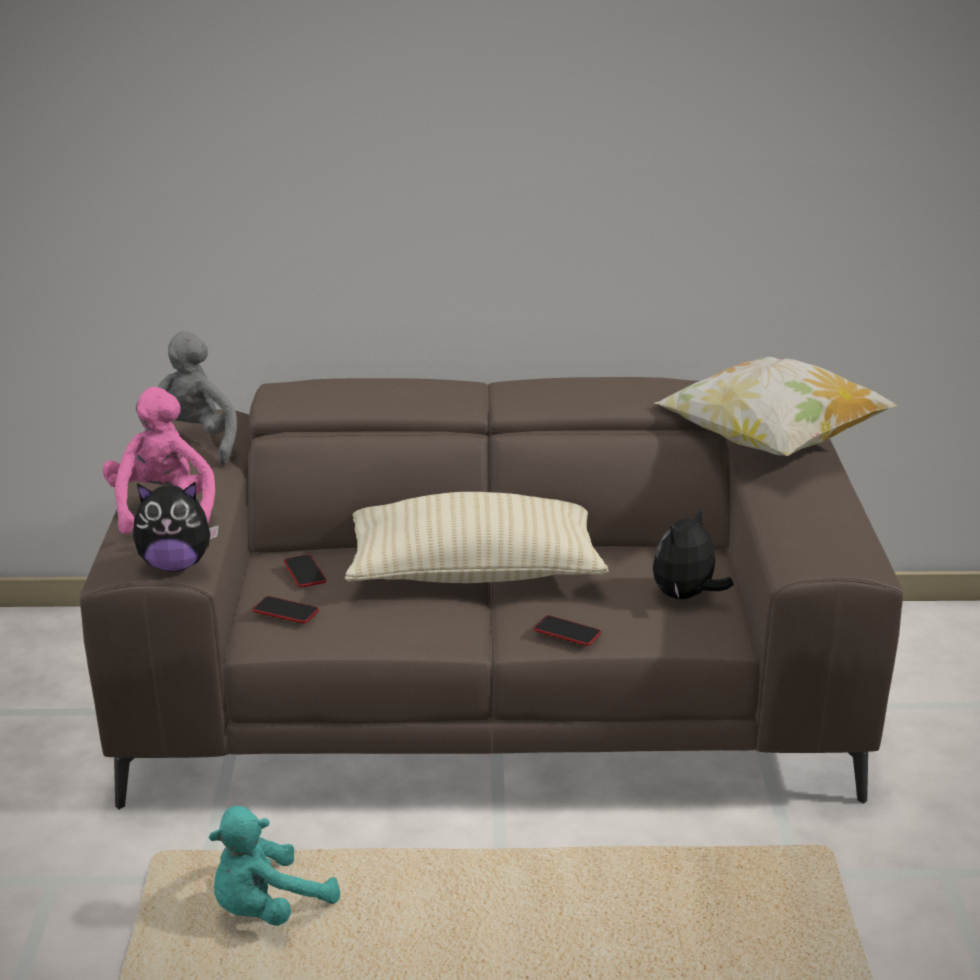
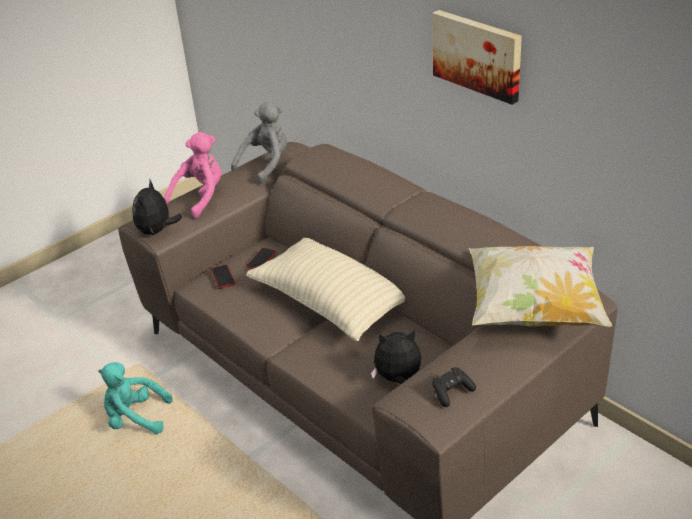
camera: 50 degrees right, 10 degrees up
(175, 565) = (157, 231): plush toy -> plush toy turned 60 degrees clockwise
(567, 145) = (478, 54): none -> picture
(567, 632) = (311, 363): phone -> none
(832, 535) = (451, 392): none -> black game controller

